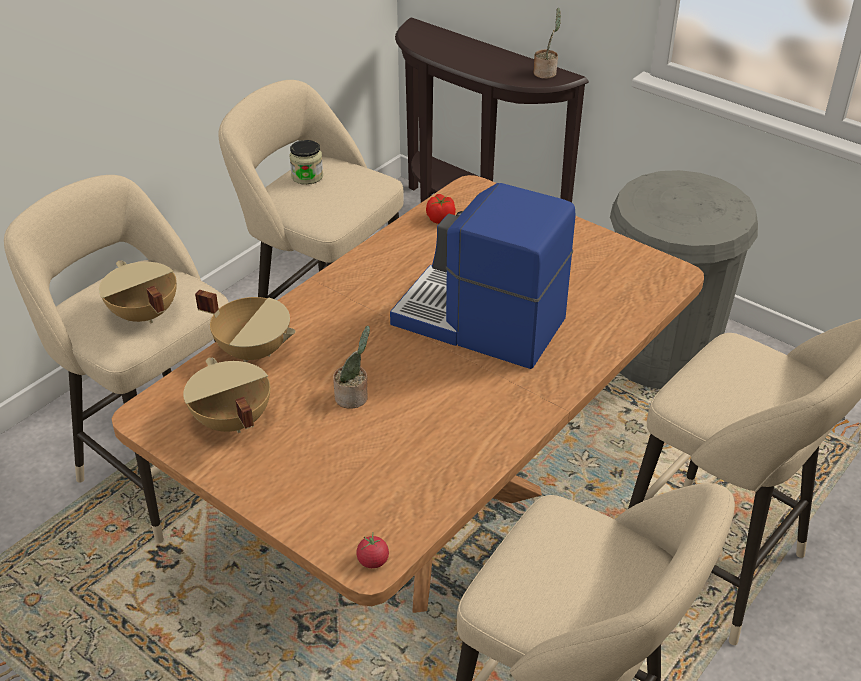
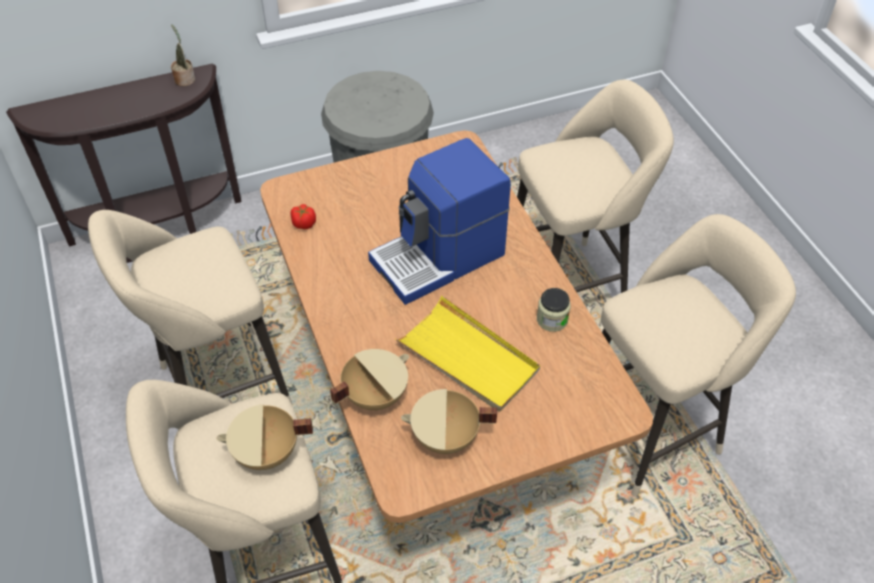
camera: 60 degrees left, 10 degrees up
(307, 176) = (167, 276): jar -> jar (552, 320)
(353, 397) = (468, 357): potted plant -> yellow tray
(373, 561) = (626, 410): tomato -> none

